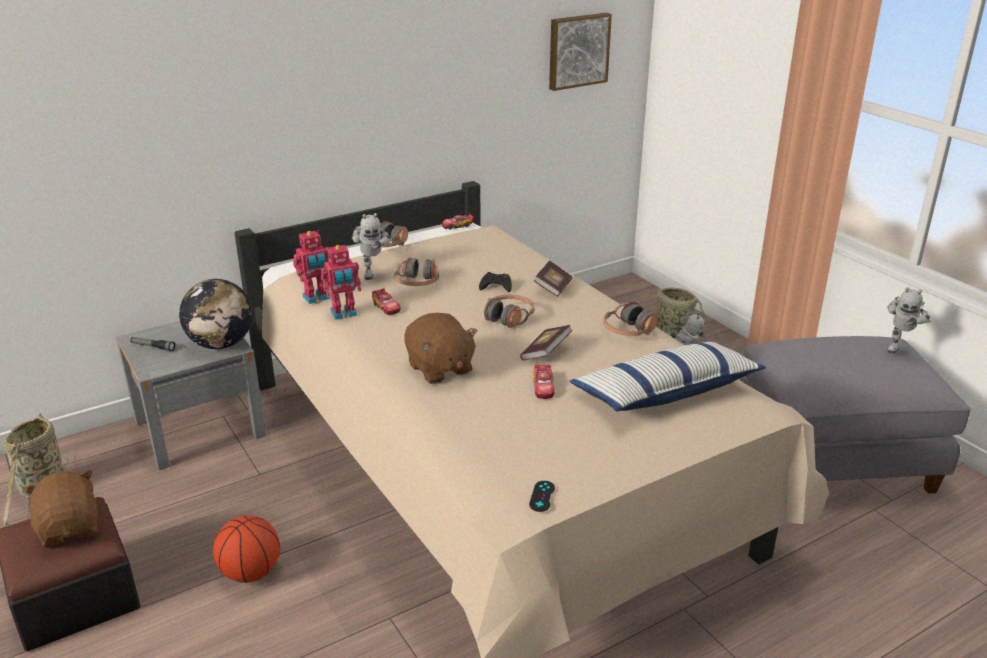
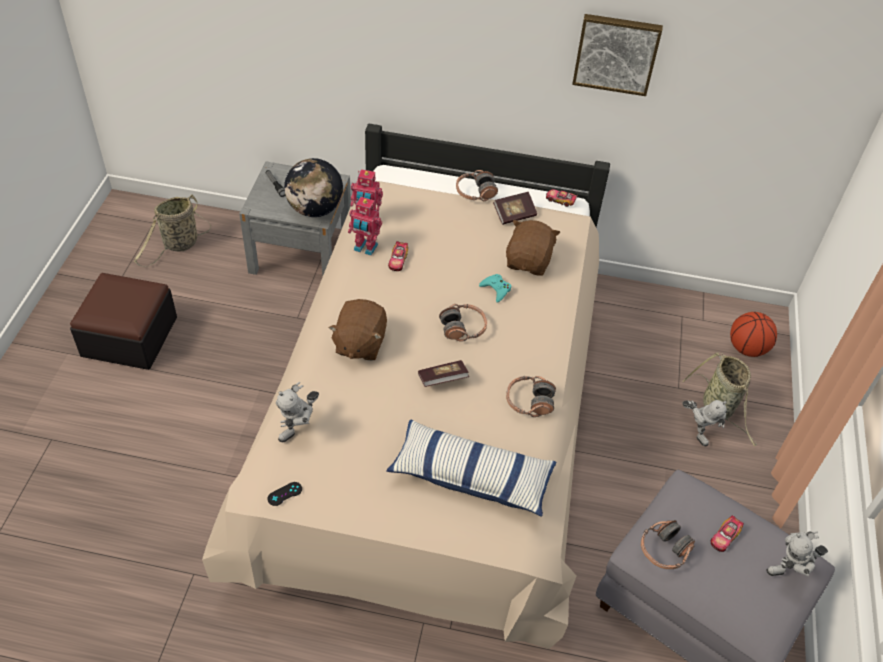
camera: 40 degrees right, 20 degrees up
(70, 528) = (129, 299): brown plush toy -> brown plush toy (529, 262)
(251, 572) = (221, 389): basketball -> basketball (747, 348)
(372, 272) = (432, 216): toy robot -> toy robot (299, 429)
(417, 283) = (447, 249): headphones -> headphones (664, 550)
(496, 286) = (496, 289): black game controller -> turquoise game controller
(543, 387) = (399, 410): toy car -> toy car (724, 537)
(553, 288) = (535, 319): book -> book (514, 215)
(577, 50) = (775, 82): picture -> picture (616, 53)

